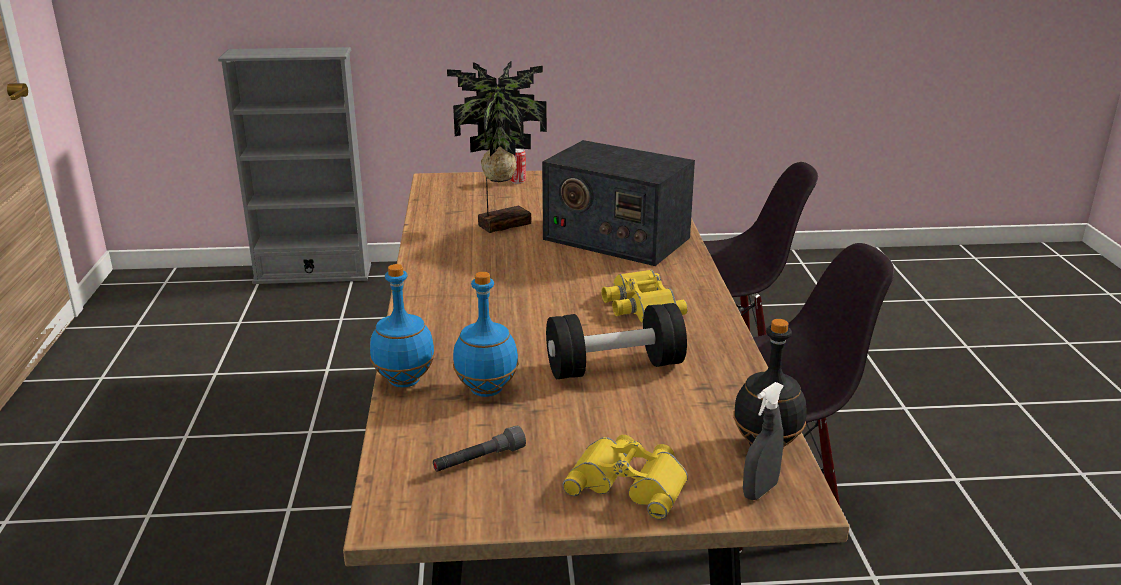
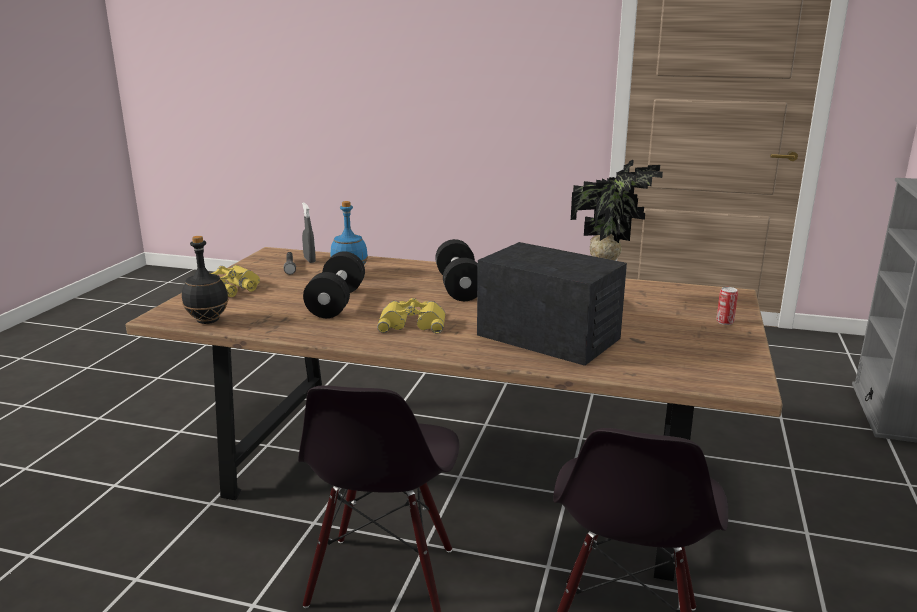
camera: 110 degrees right, 5 degrees down
(403, 381) = (380, 261): blue bottle -> none
(496, 300) = (459, 287): none -> black dumbbell
(615, 238) = (549, 337): radio -> radio turned 75 degrees clockwise
(760, 490) = (179, 311): grey spray bottle -> grey spray bottle (309, 260)

